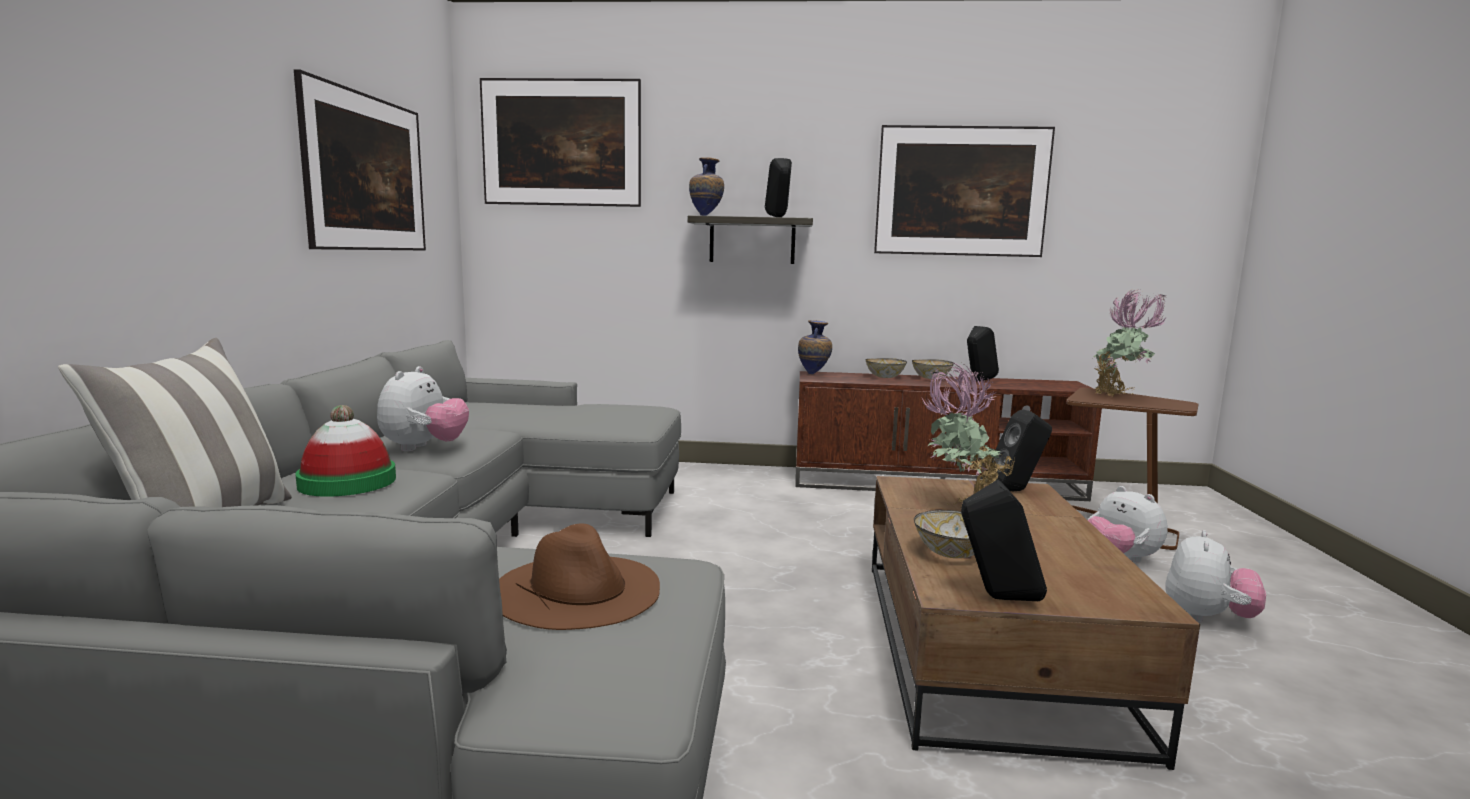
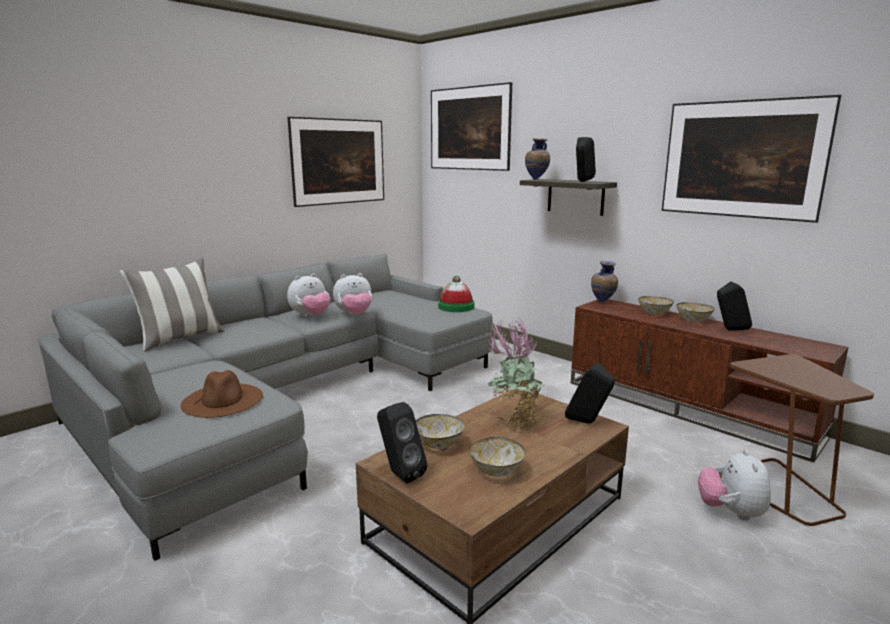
camera: 40 degrees right, 5 degrees up
(347, 482) = (251, 328): hat -> hat (456, 307)
(1063, 557) = (497, 470): none -> bowl
(1119, 397) = (797, 370): potted plant -> none
(1207, 618) = (710, 578): plush toy -> plush toy (354, 315)

